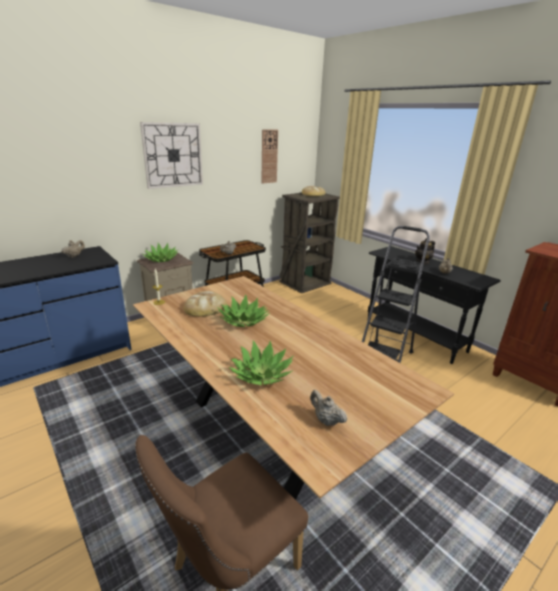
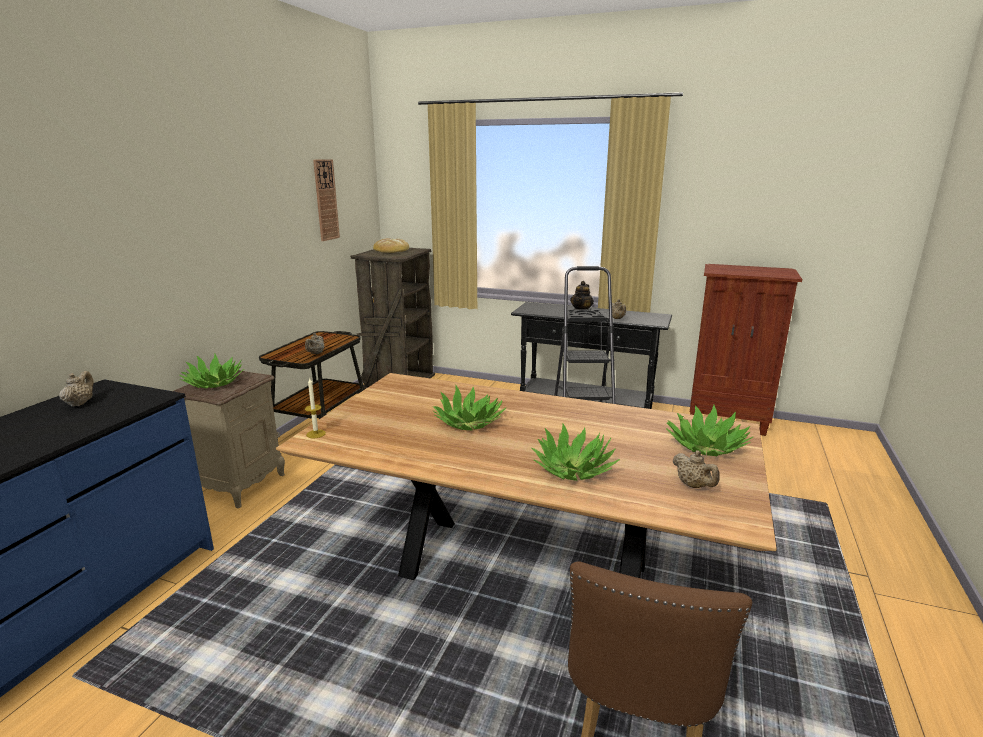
camera: 30 degrees left, 5 degrees down
(173, 155) = (202, 205): wall clock -> none
(205, 307) = (394, 421): bread -> none
(326, 420) = (693, 486): beige teapot -> beige teapot turned 135 degrees counterclockwise
(379, 394) = (705, 446): none -> potted plant

